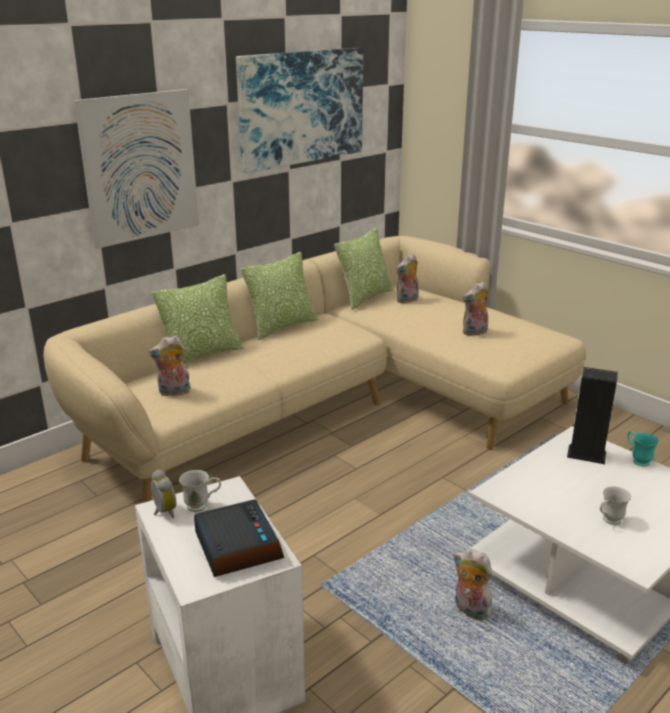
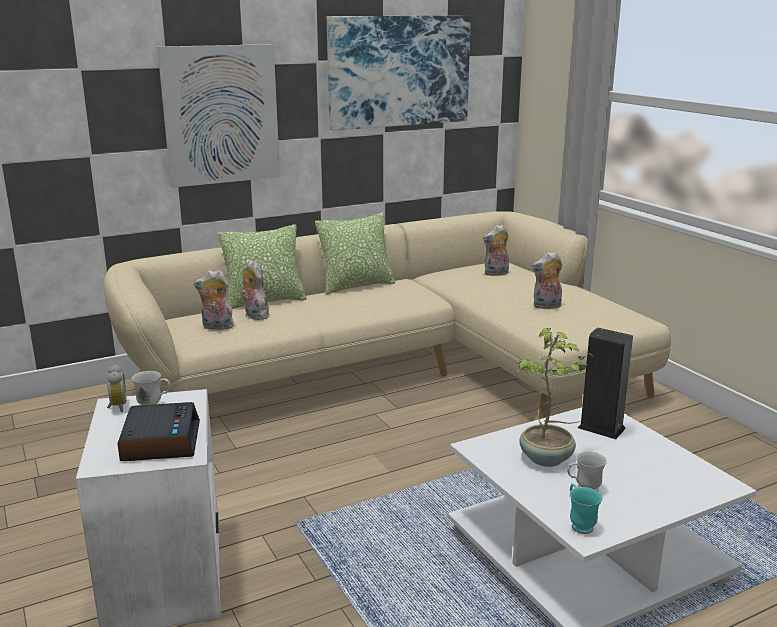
camera: 15 degrees right, 5 degrees down
(364, 297) = (455, 268): pillow -> none
(469, 610) = (432, 570): plush toy -> plush toy (254, 315)
(561, 494) = (547, 459): none -> potted plant
(637, 460) = (656, 440): turquoise mug -> turquoise mug (579, 524)

